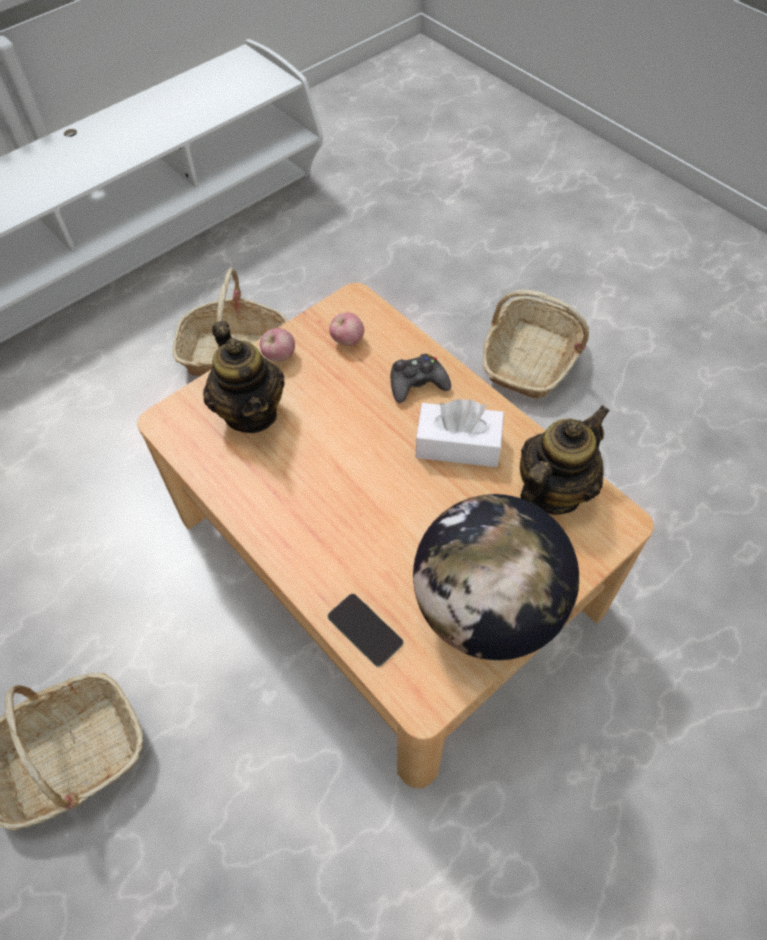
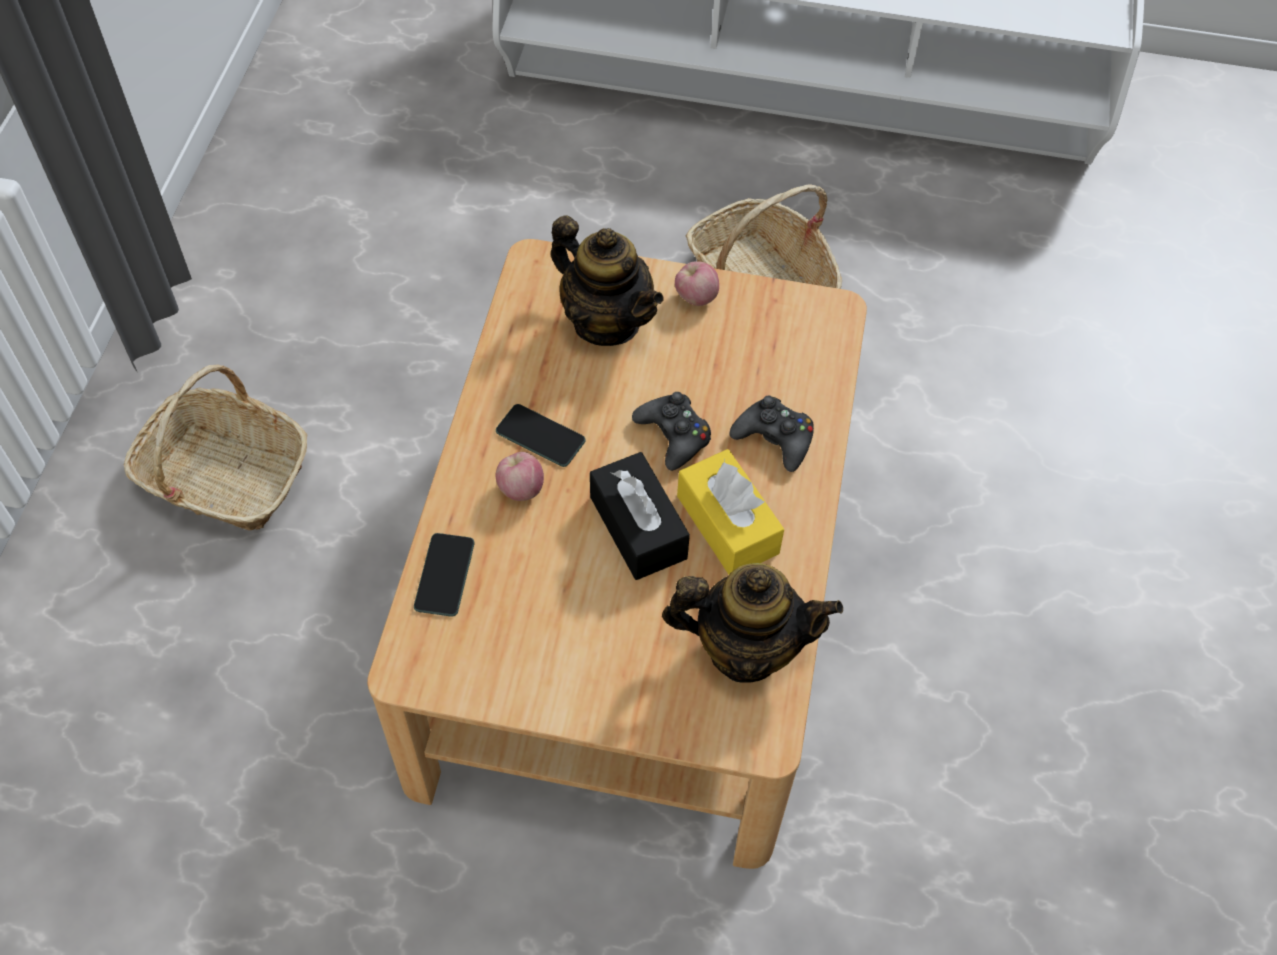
camera: 50 degrees right, 0 degrees up
(251, 412) = (606, 321): teapot -> teapot turned 75 degrees counterclockwise
(305, 503) = (540, 436): none -> phone
(347, 341) = (772, 341): apple -> apple (520, 489)
(370, 431) = (674, 435): none -> black game controller
(421, 493) = (638, 527): none -> black tissue box
(458, 445) = (727, 524): white tissue box -> yellow tissue box
(486, 608) = (550, 667): globe -> none
(530, 360) = (1044, 576): basket -> none

